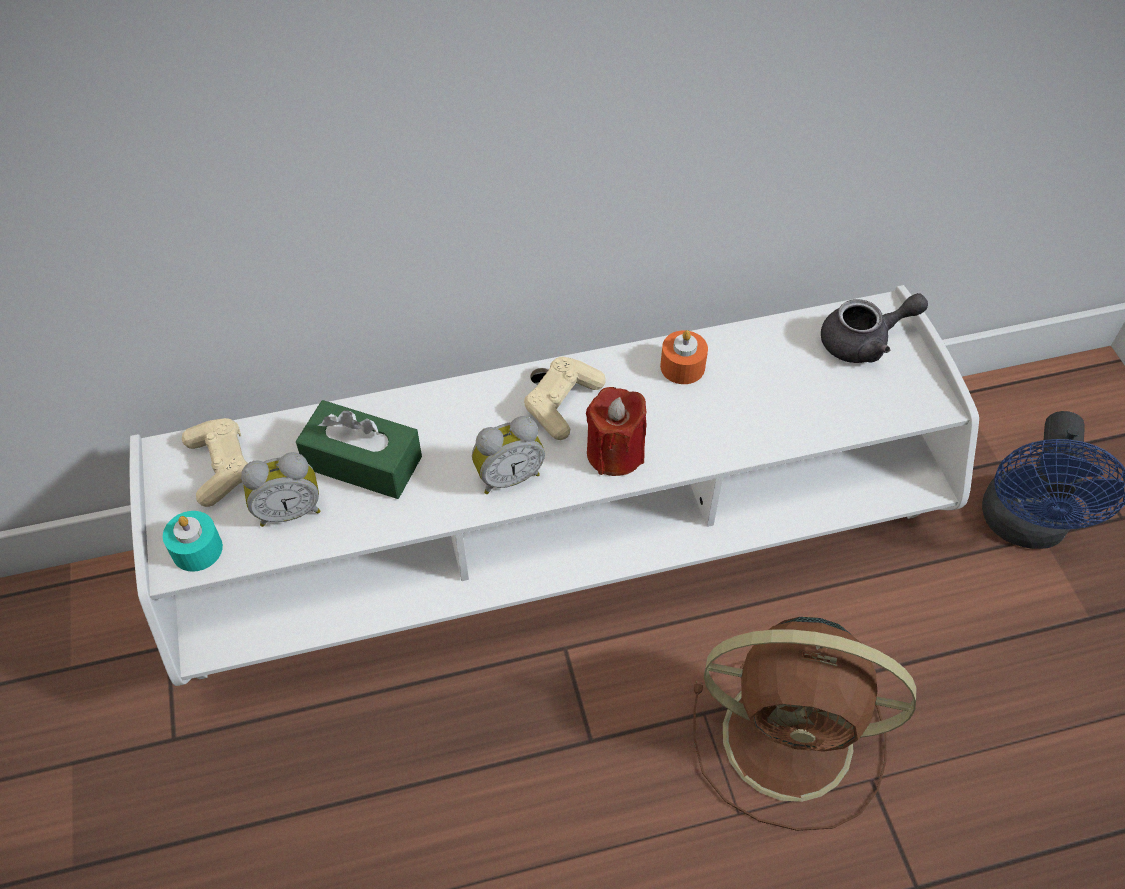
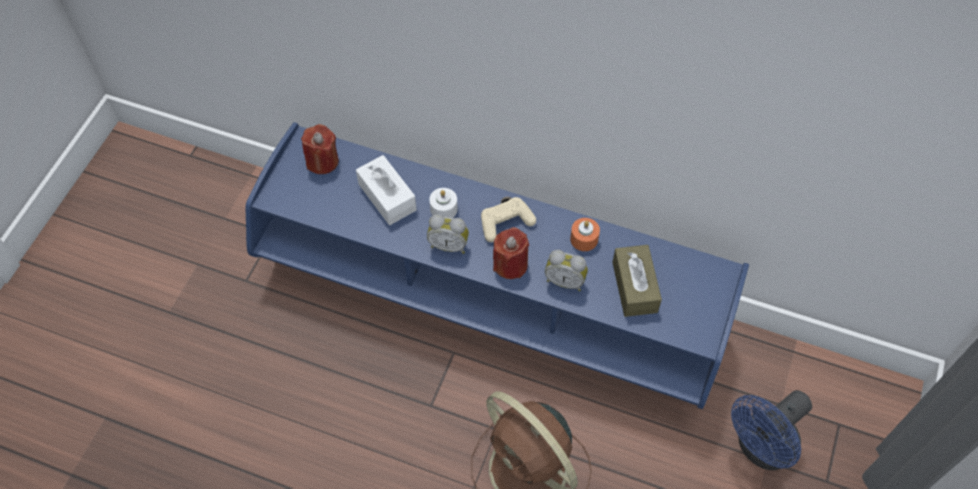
camera: 35 degrees right, 5 degrees up
(197, 549) = (285, 196): turquoise candle -> none
(220, 467) = (322, 161): beige game controller -> red candle
(289, 510) = (337, 201): alarm clock -> alarm clock (565, 280)
(363, 462) = (387, 197): green tissue box -> white tissue box
(460, 433) = (443, 209): none -> white candle
(563, 556) = (490, 305): white tv stand -> blue tv stand
(797, 389) = (634, 287): none -> brown tissue box
(864, 342) = (696, 283): grey teapot -> none

